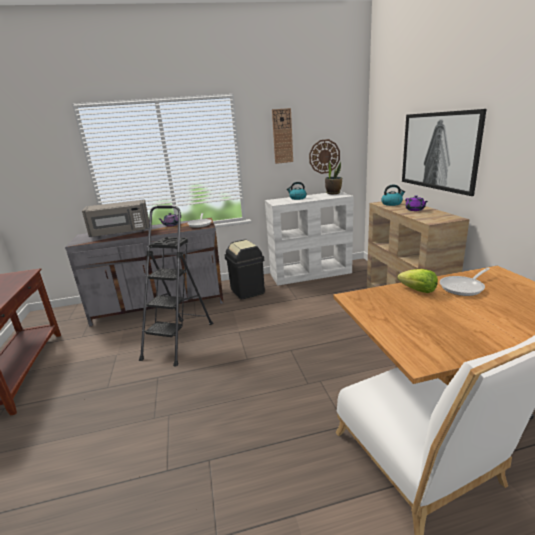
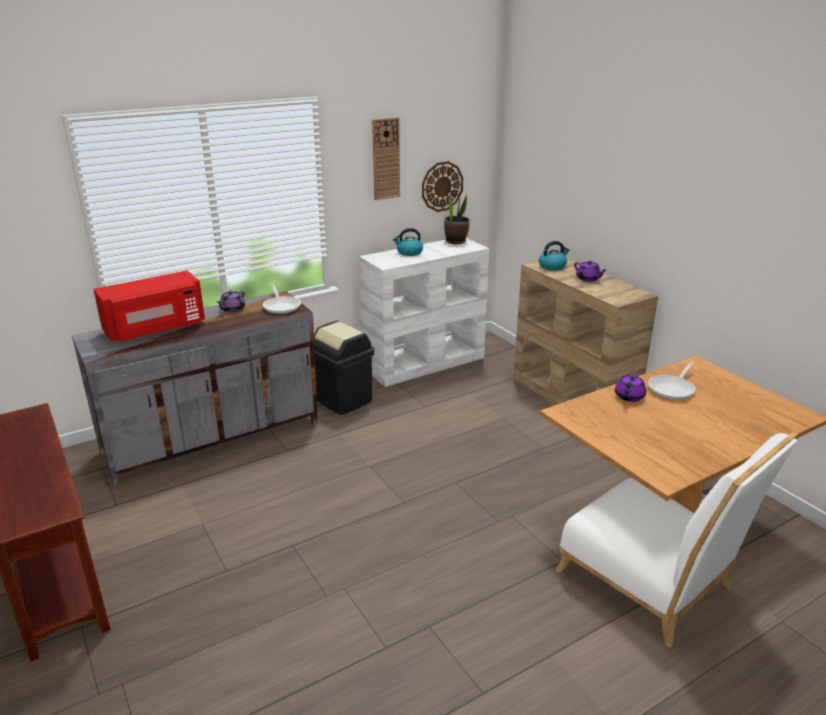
camera: 20 degrees left, 5 degrees up
(121, 232) = (156, 328): grey microwave -> red microwave
(179, 339) = (286, 488): step ladder -> none
(418, 290) = (629, 397): lettuce -> purple teapot
(439, 151) = (617, 204): picture -> none

